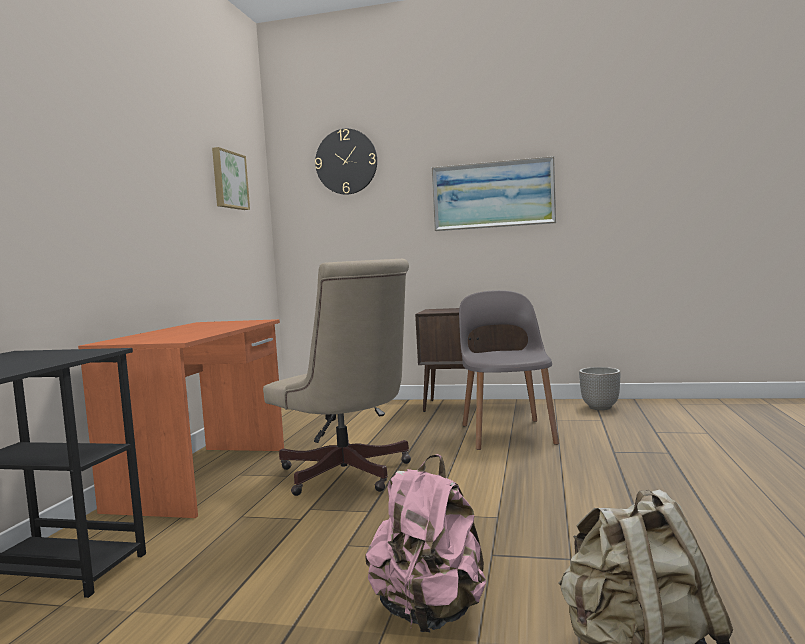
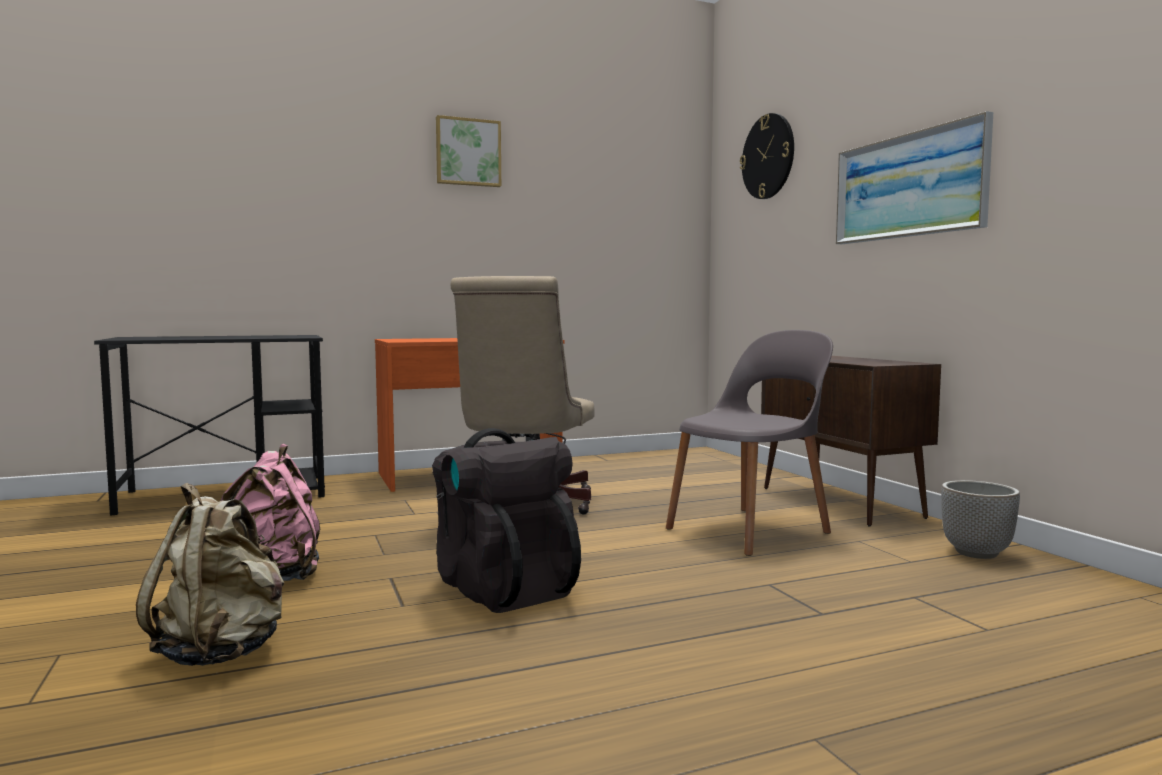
camera: 55 degrees right, 0 degrees up
(228, 180) = (622, 193): picture -> picture (468, 152)
(559, 517) = (503, 588): none -> black backpack

